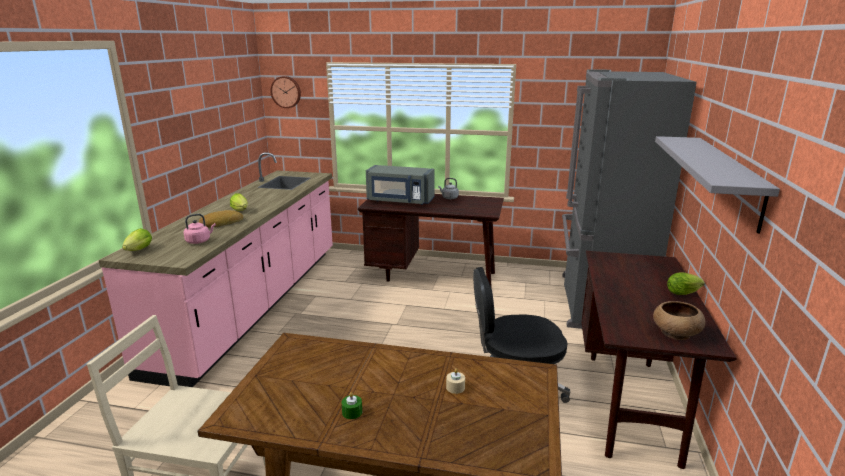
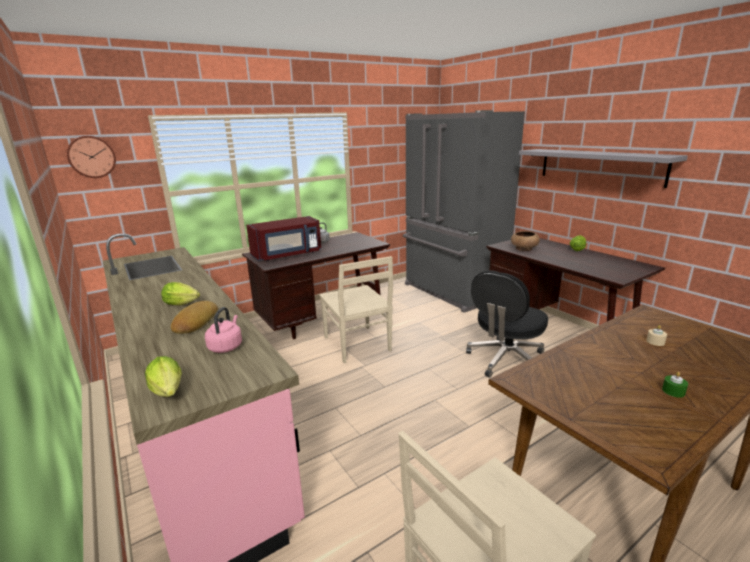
camera: 45 degrees left, 0 degrees up
(400, 201) = (287, 255): grey microwave -> red microwave
(420, 307) = (357, 345): none -> beige chair
(675, 333) = (626, 267): brown bowl -> brown bowl (524, 249)

